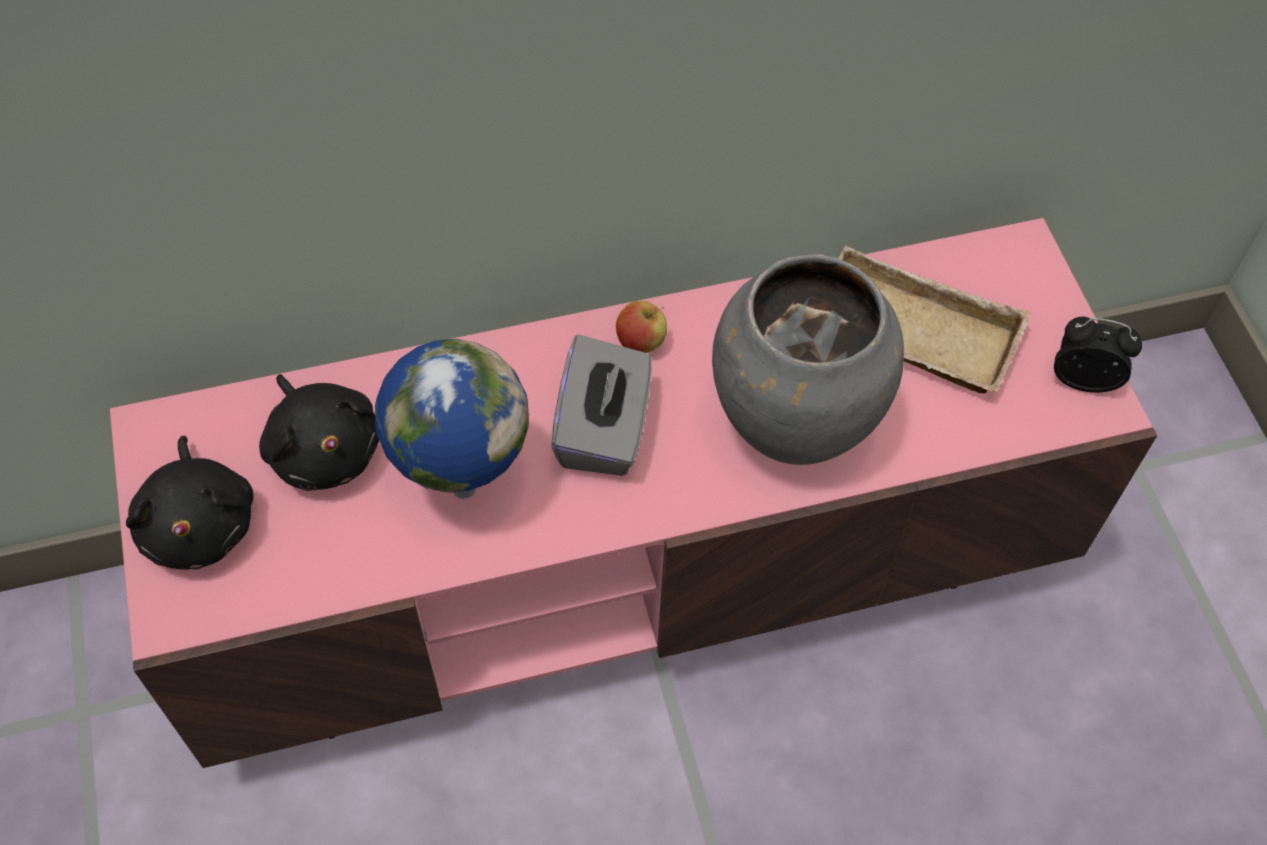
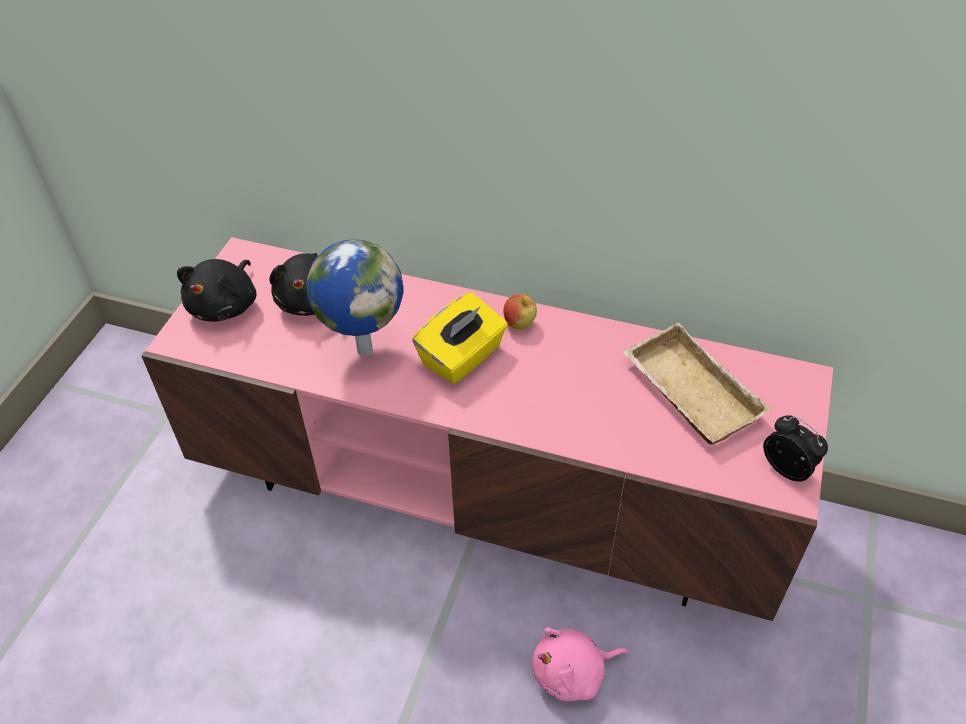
camera: 35 degrees right, 10 degrees down
(603, 430) = (462, 357): grey tissue box -> yellow tissue box
(794, 429) = (573, 408): grey vase -> none
(888, 745) = (573, 673): none -> pink plush toy

